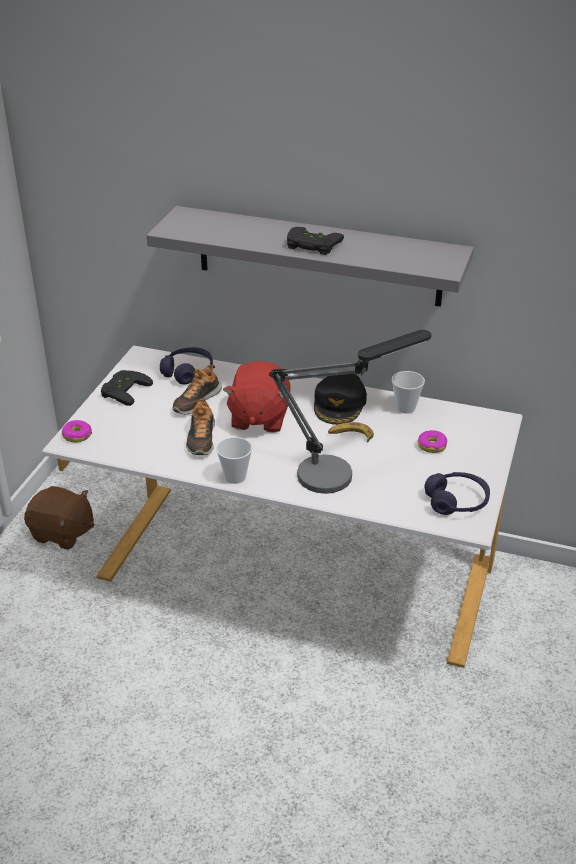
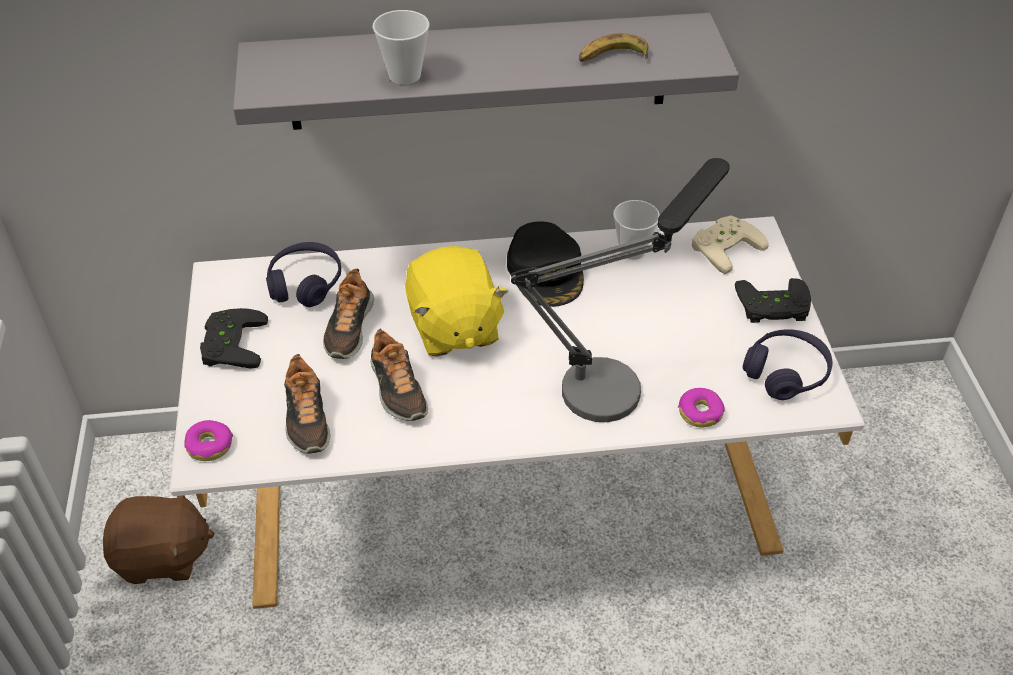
camera: 25 degrees left, 10 degrees up
(139, 438) = (306, 418): none -> shoe
(235, 477) = (485, 436): cup -> cup (404, 75)
(258, 417) = (453, 327): red plush toy -> yellow plush toy
(312, 245) = (497, 65): black game controller -> black game controller (772, 307)
(350, 436) = (592, 317): banana -> banana (612, 57)
(432, 445) = (701, 298): donut -> donut (700, 412)
(471, 421) = (723, 245): none -> beige game controller

